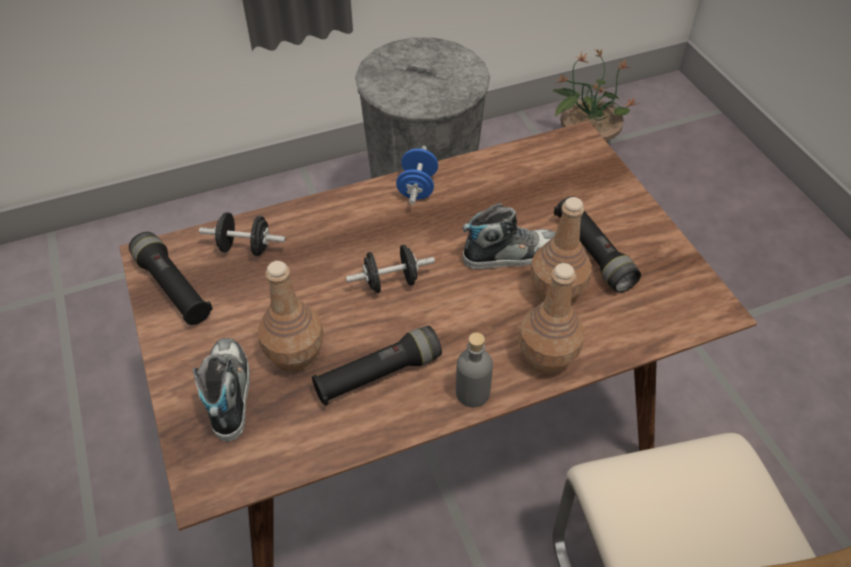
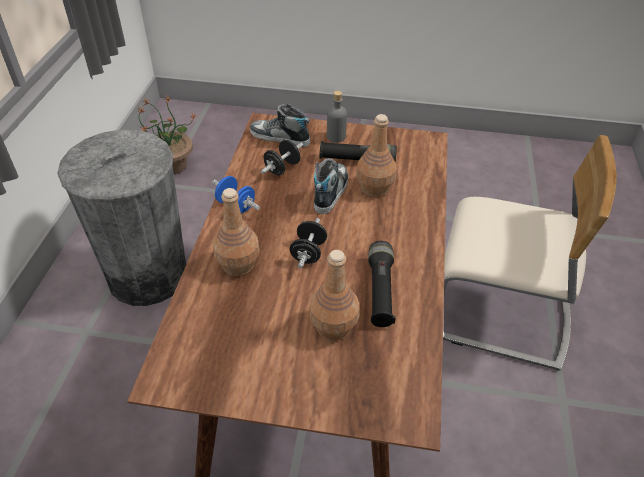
camera: 60 degrees left, 5 degrees down
(173, 288) = (210, 377): black flashlight -> none
(228, 392) = (340, 377): shoe -> shoe (280, 137)
(245, 247) = (208, 317): black dumbbell -> black dumbbell (282, 168)
(472, 393) = (422, 254): grey bottle -> grey bottle (336, 137)
(547, 357) = (418, 213): brown bottle -> brown bottle (238, 265)

